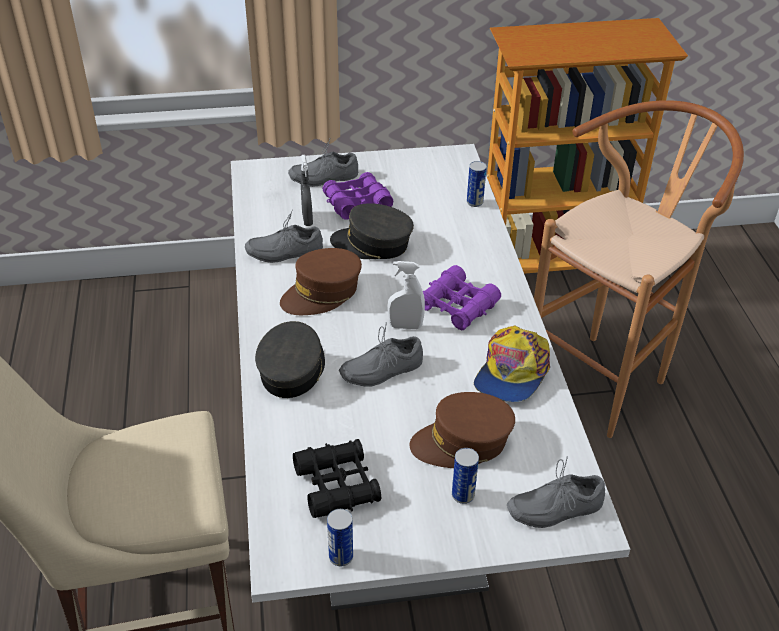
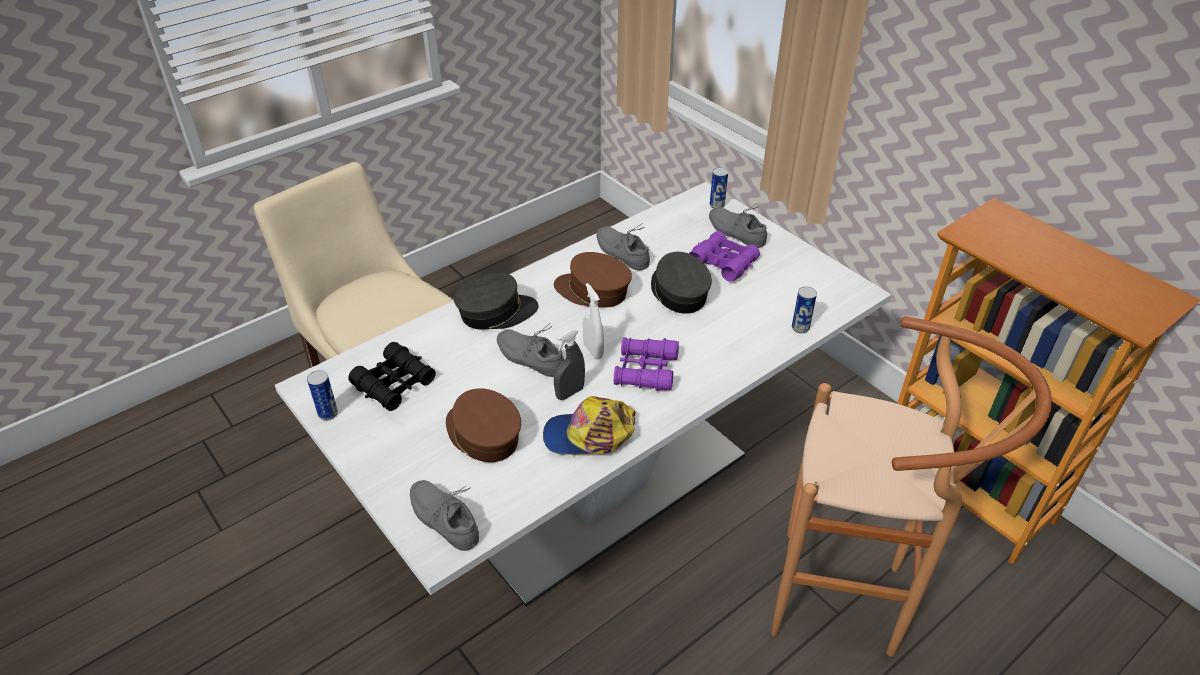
camera: 60 degrees right, 0 degrees up
(307, 219) = (674, 247): grey spray bottle -> grey spray bottle (569, 393)
(463, 495) = (425, 456): can -> can (717, 205)

